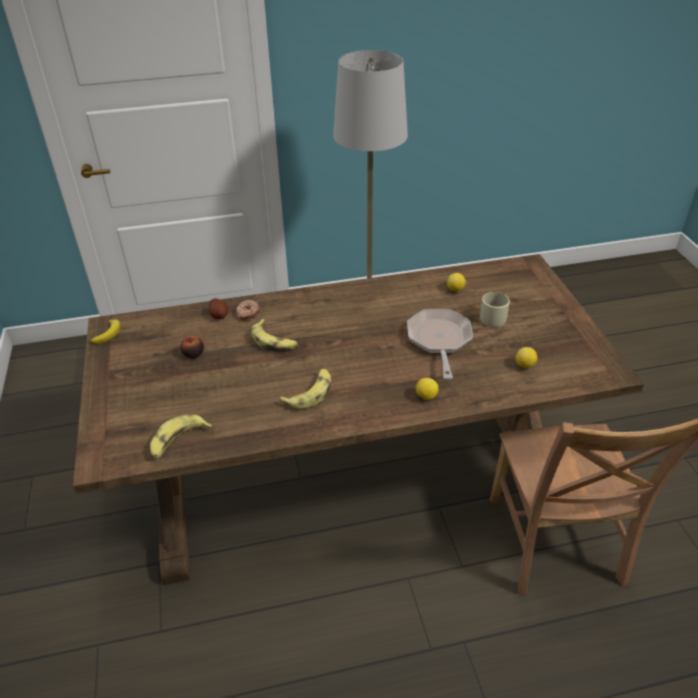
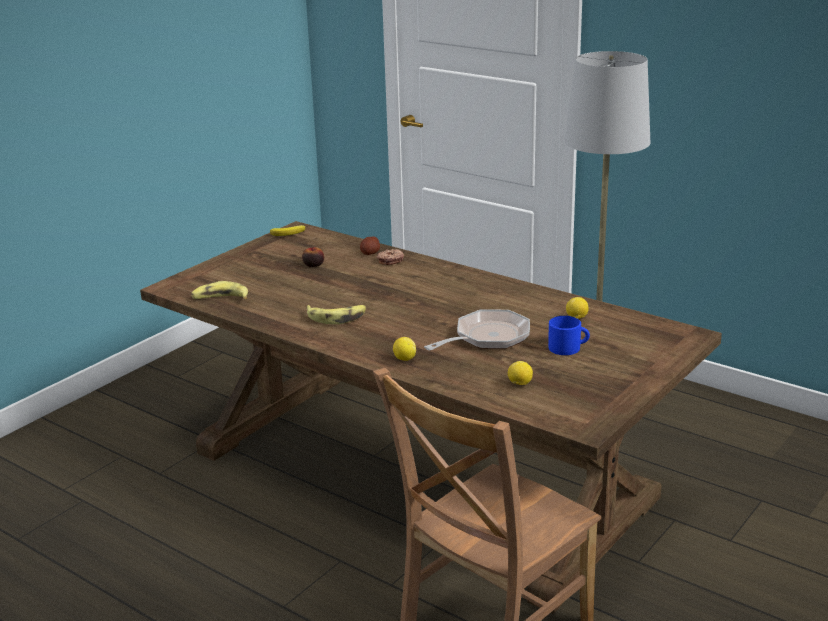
camera: 50 degrees right, 15 degrees down
(274, 341) = (374, 282): banana -> none
(495, 317) = (568, 348): beige mug -> blue mug

